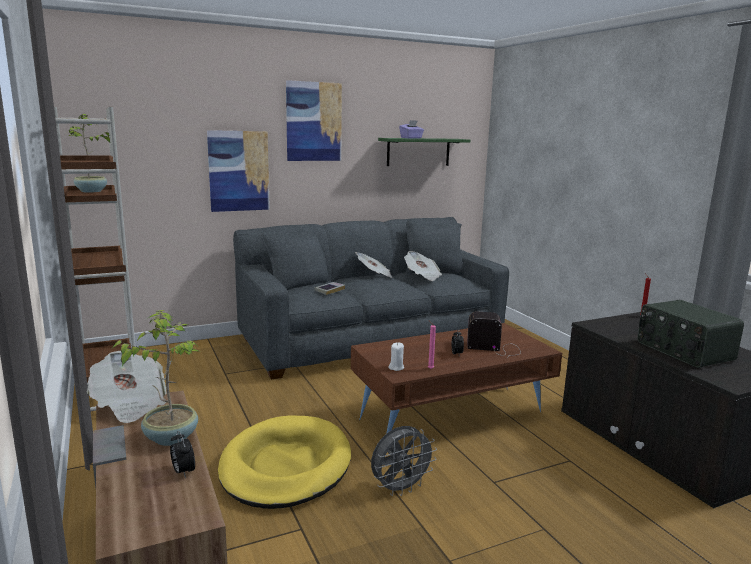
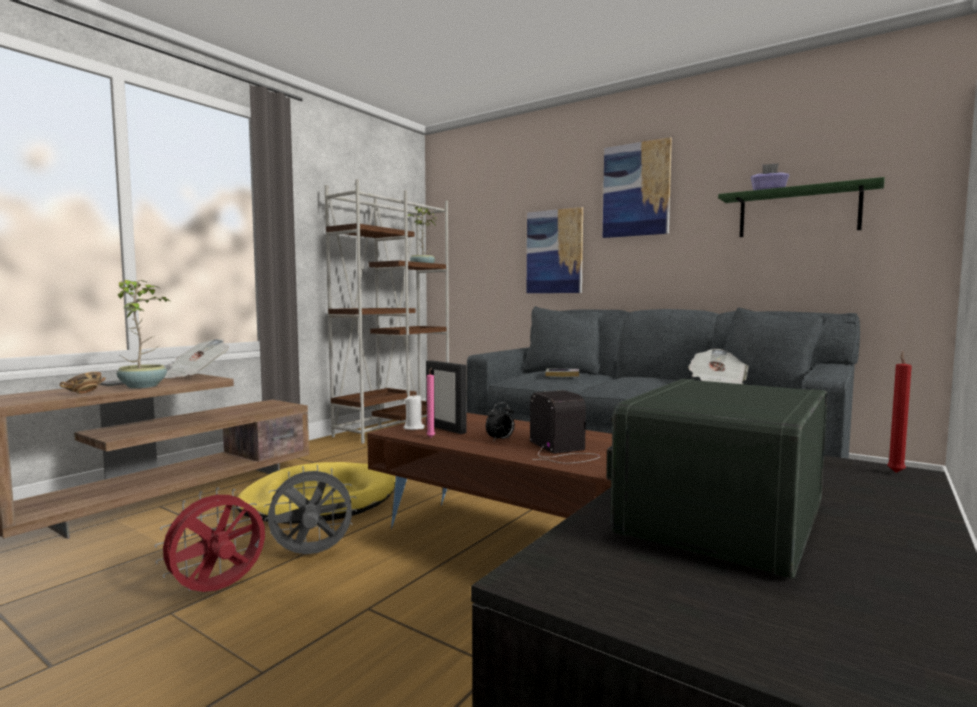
camera: 60 degrees right, 10 degrees down
(183, 472) = (84, 393): alarm clock -> bowl
(374, 275) = (661, 376): newspaper -> none
(400, 488) = (311, 555): grey fan -> grey fan turned 135 degrees clockwise
(409, 359) = (446, 428): none -> picture frame
(429, 536) = (218, 591): none -> red fan

